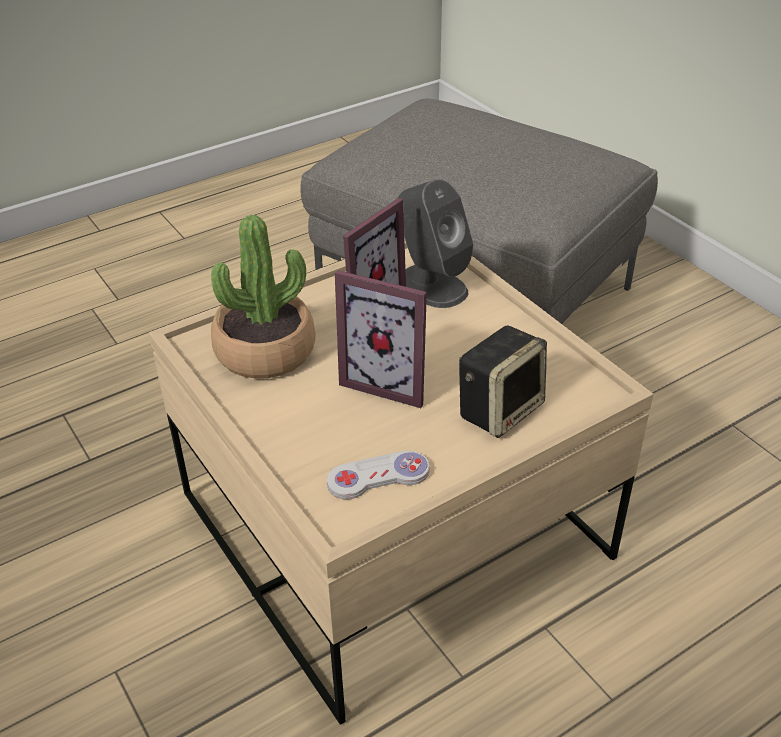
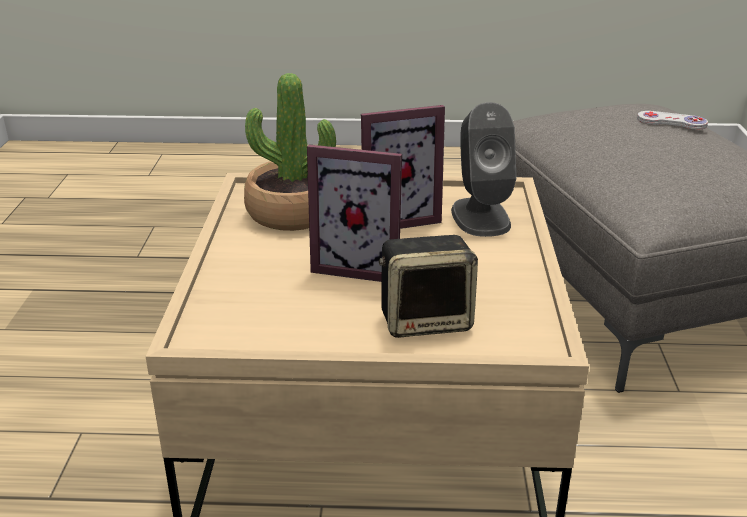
camera: 35 degrees right, 10 degrees down
(378, 477) = (264, 322): white game controller -> white game controller (671, 122)
(389, 381) = (360, 265): picture frame -> picture frame turned 45 degrees counterclockwise

